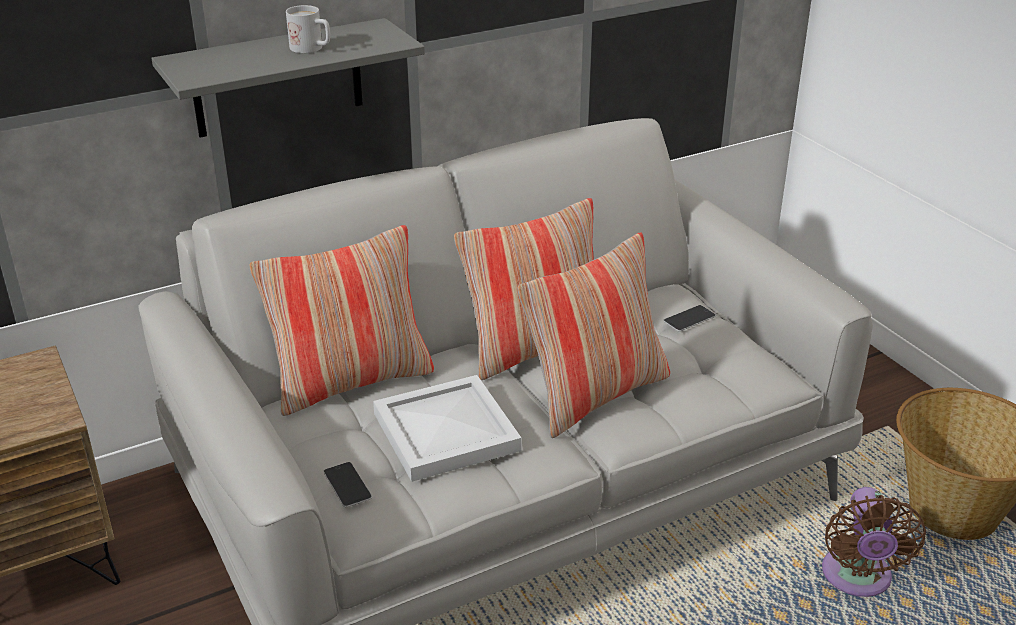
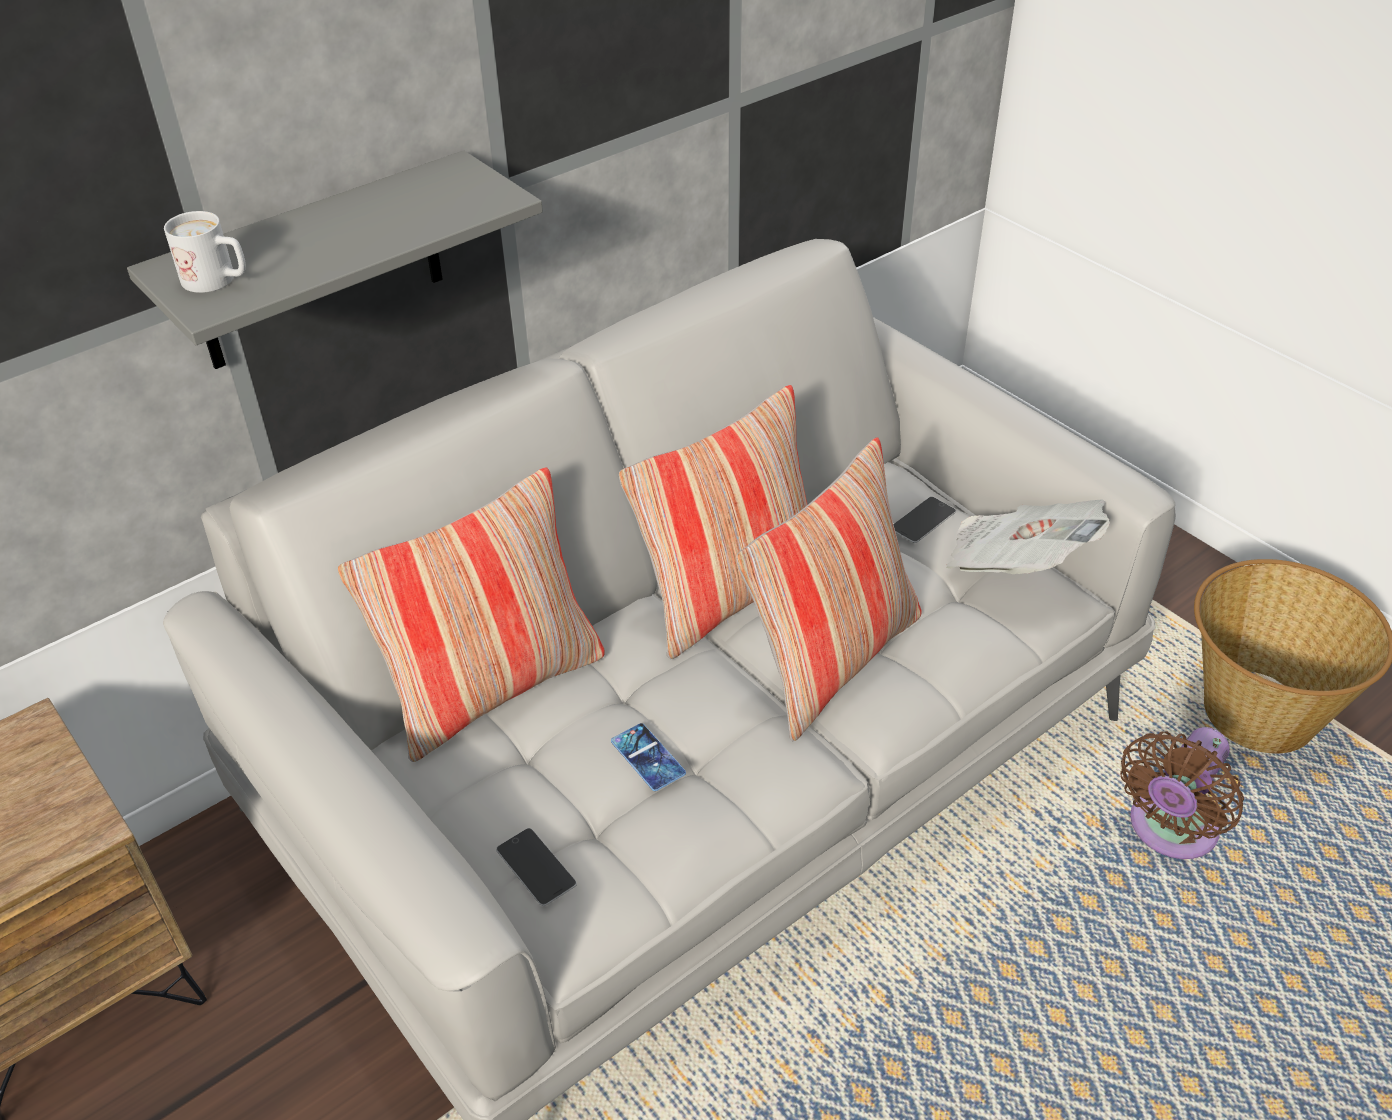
camera: 10 degrees left, 10 degrees up
(312, 49) = (374, 225): white mug -> white mug (218, 281)
(445, 433) = (648, 757): white tray -> phone
(751, 352) = (1016, 563): none -> newspaper
(857, 579) = (1168, 832): brown fan -> brown fan turned 45 degrees clockwise

